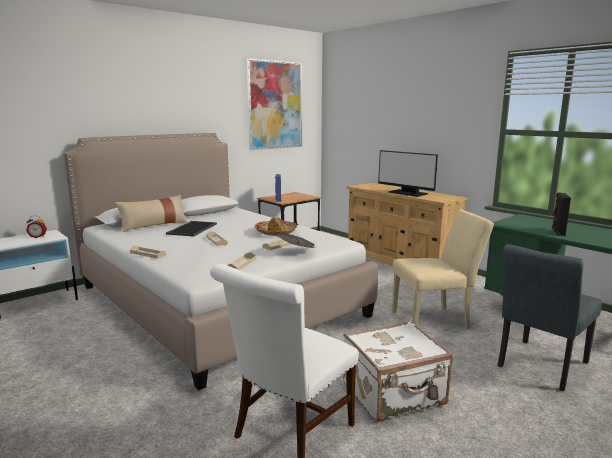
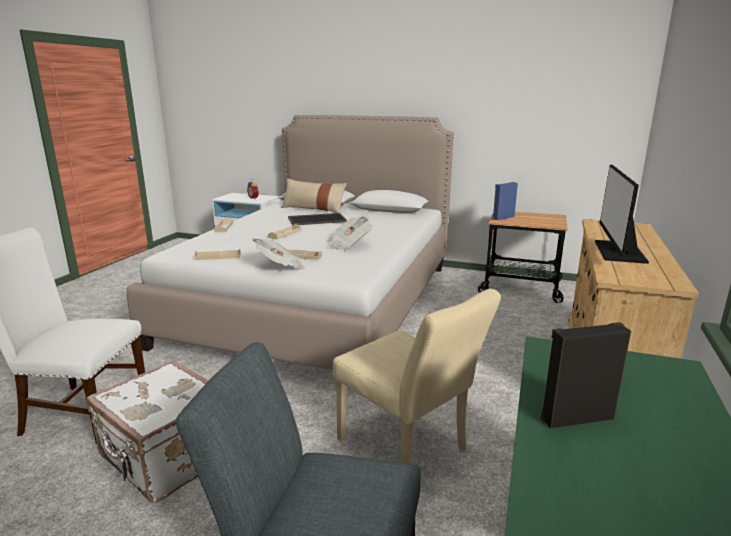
camera: 60 degrees right, 5 degrees up
(275, 105) = (552, 81): picture -> none
(276, 232) = (348, 245): hat -> newspaper

